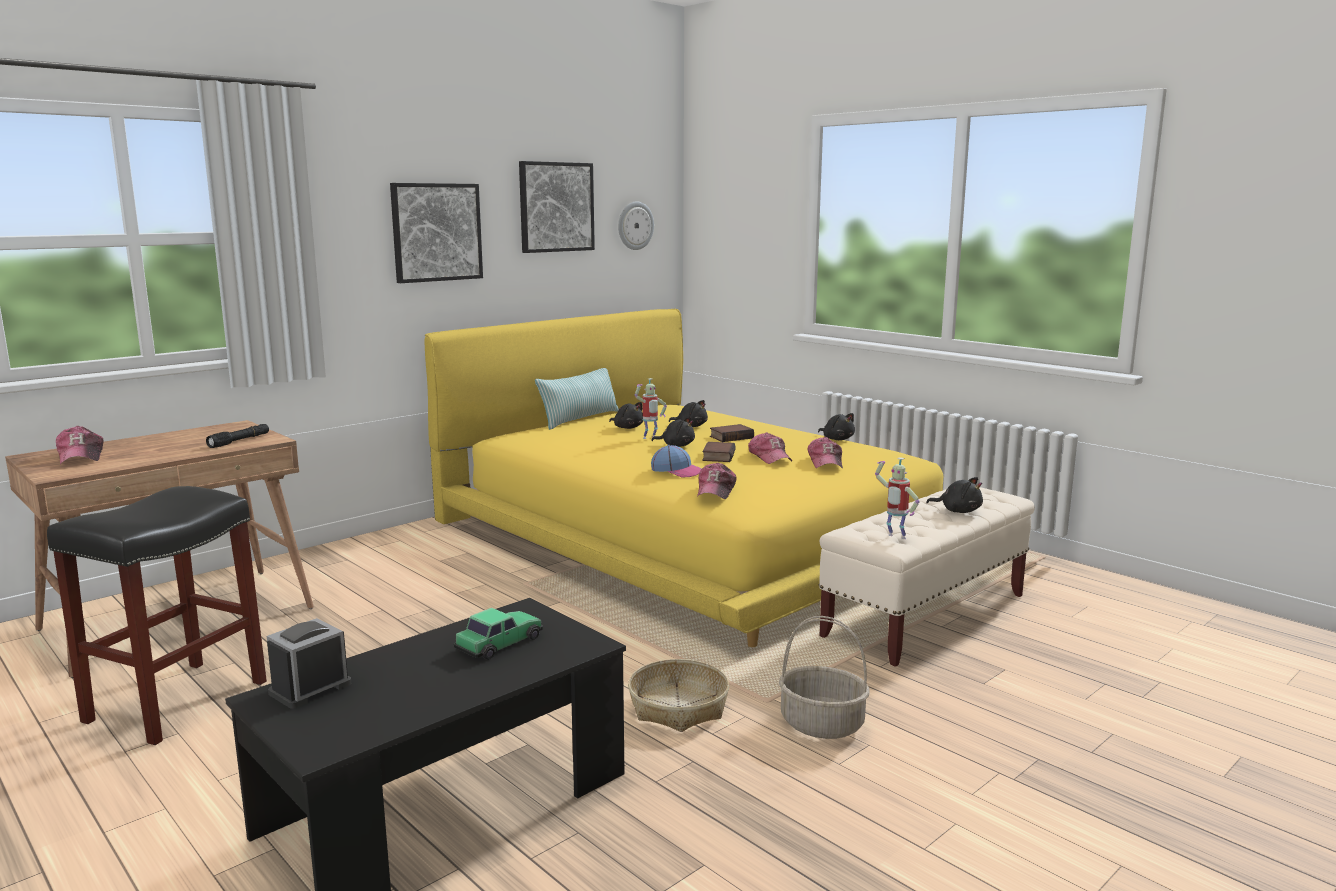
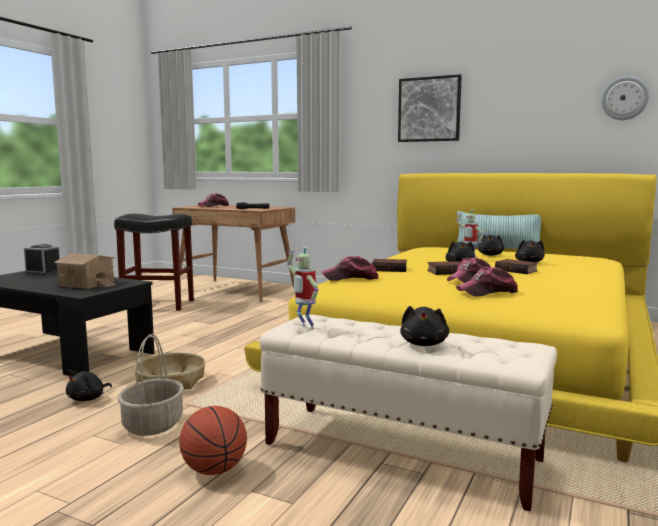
camera: 70 degrees right, 5 degrees down
(500, 643) = (87, 284): toy car -> toy house
(556, 207) = (533, 86): picture -> none
(678, 471) = (390, 269): cap -> book
(837, 439) = (596, 292): black plush toy -> black plush toy (88, 398)
(895, 537) = (305, 327): toy robot -> toy robot turned 60 degrees counterclockwise
(943, 696) = (214, 470): none -> basketball

